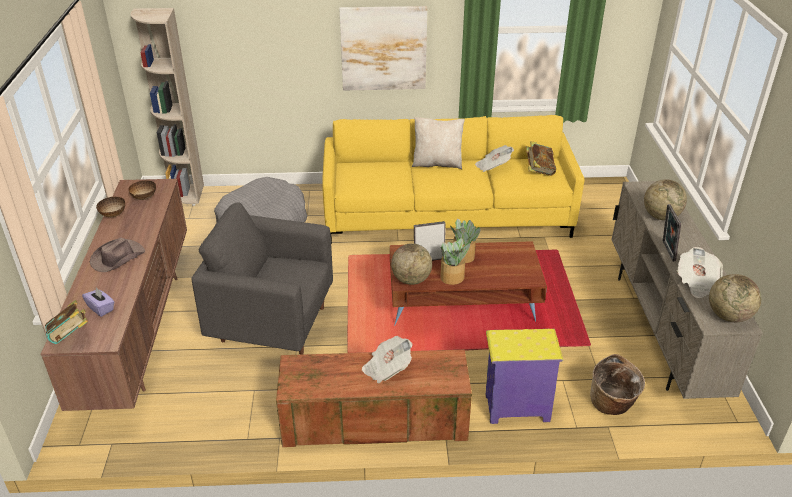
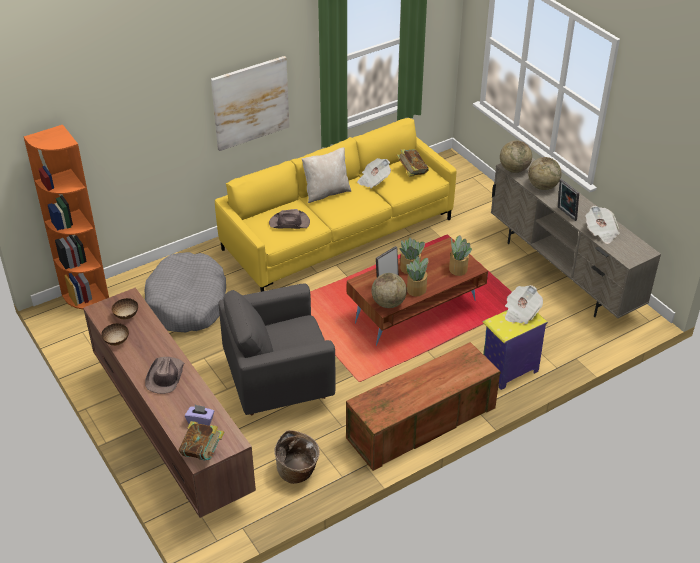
camera: 30 degrees left, 5 degrees up
(186, 198) = (87, 302): beige bookcase -> orange bookcase
(378, 177) = (290, 223): none -> brown hat
(387, 368) = (430, 378): newspaper -> newspaper (521, 312)
(515, 273) = (458, 268): none -> potted plant
(612, 404) = (568, 341): basket -> basket (298, 472)
(728, 316) = (634, 249): globe -> globe (514, 169)

